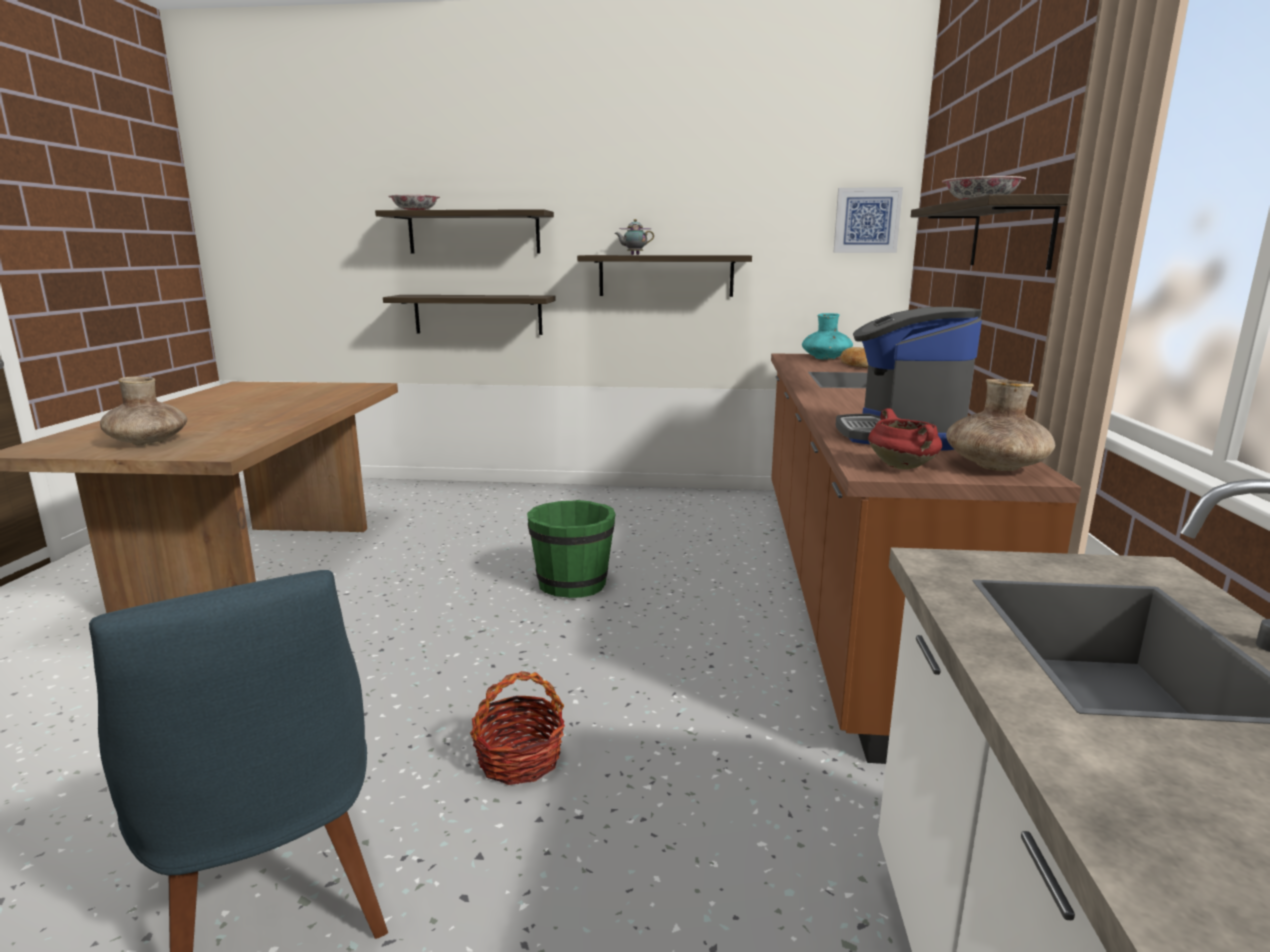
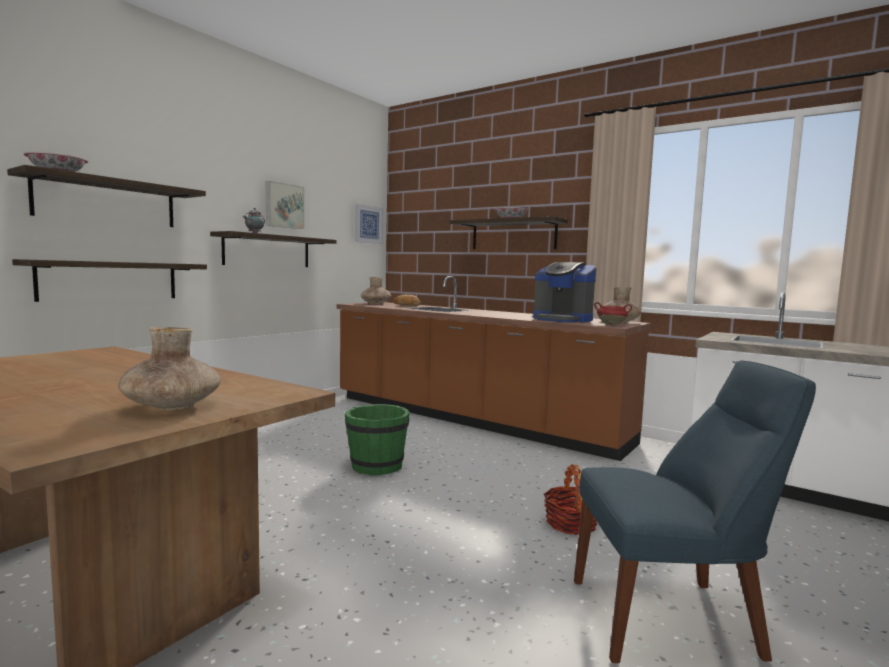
camera: 60 degrees left, 10 degrees down
(694, 209) = (283, 205): none -> picture
(826, 358) = (376, 304): turquoise vase -> brown vase

